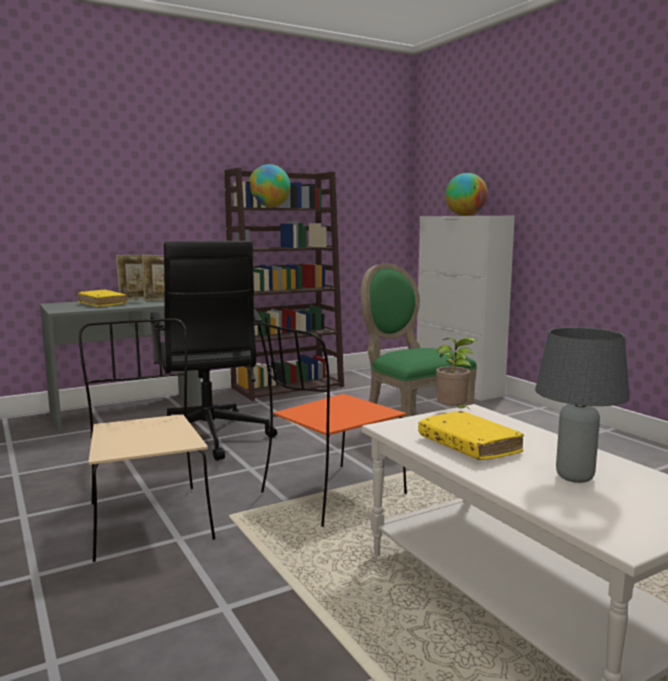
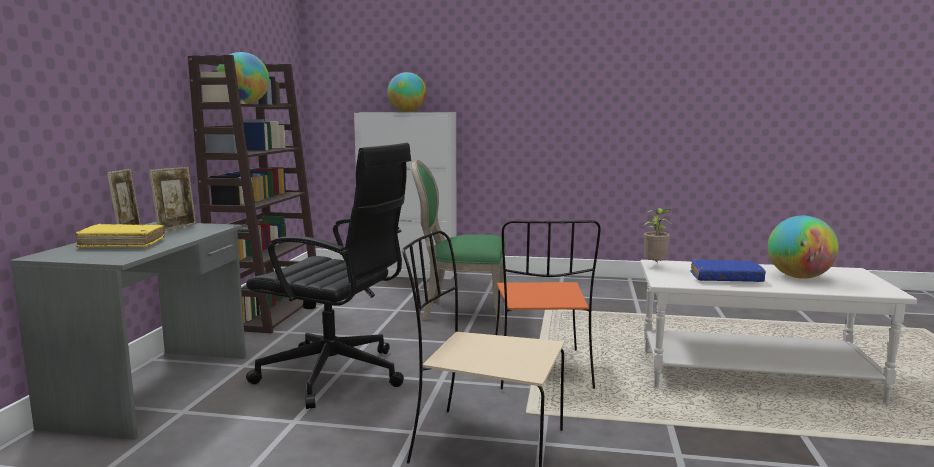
camera: 50 degrees left, 0 degrees up
(469, 445) = (725, 278): yellow book -> blue book
(573, 477) = (799, 277): grey table lamp -> globe

